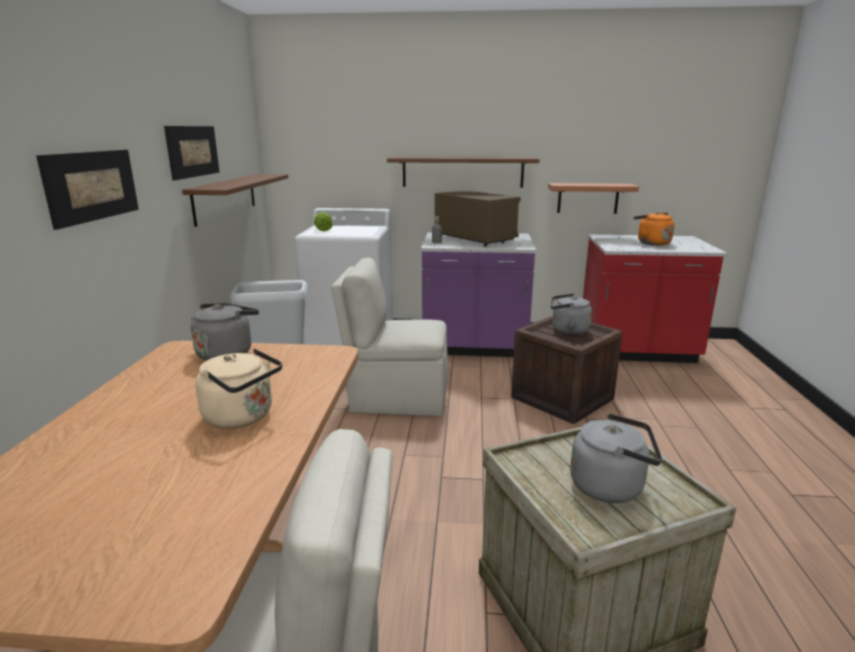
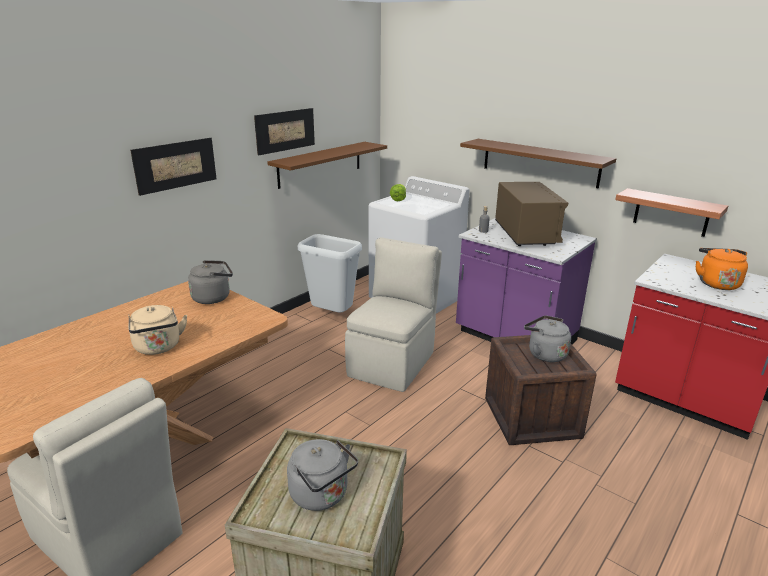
camera: 35 degrees right, 5 degrees up
(396, 398) = (393, 363): beige chair -> beige chair turned 75 degrees clockwise

